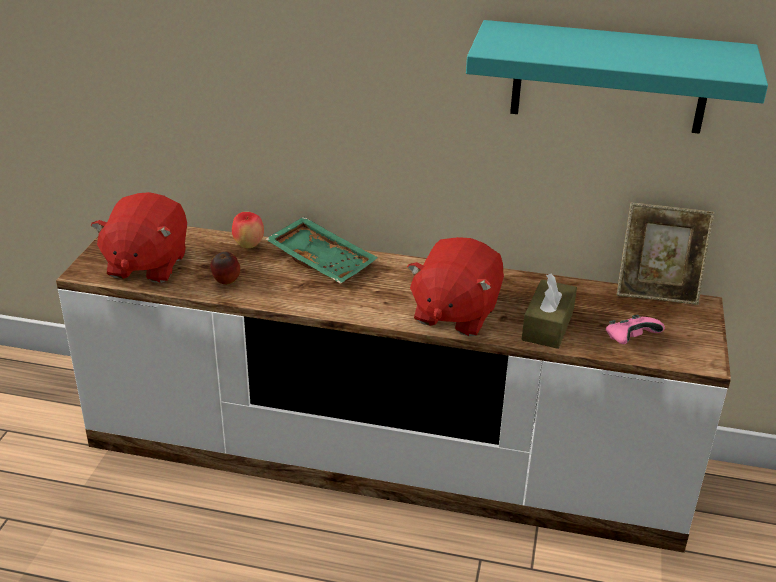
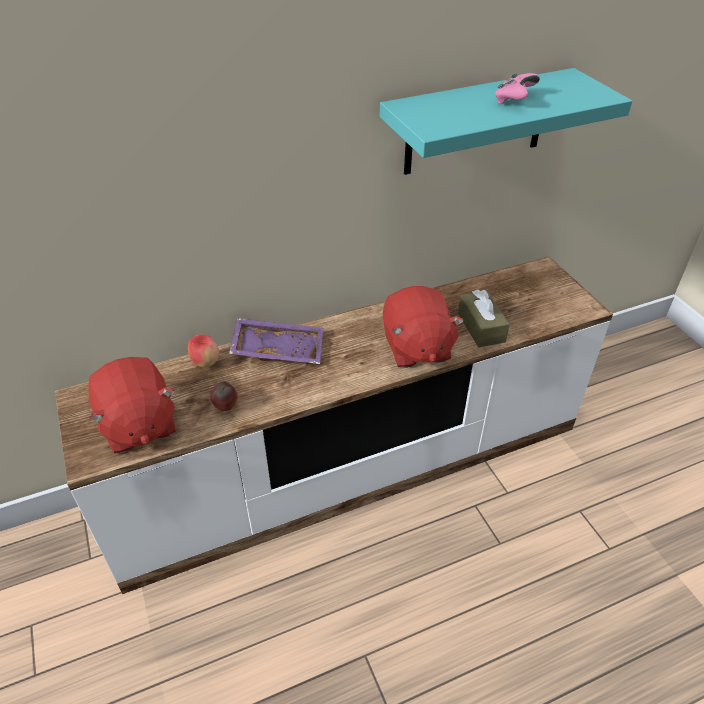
camera: 35 degrees left, 10 degrees up
(323, 260) = (279, 349): green tray -> purple tray
(630, 340) = (536, 314): pink game controller -> pink game controller (514, 100)
(656, 292) = (513, 269): picture frame -> none

